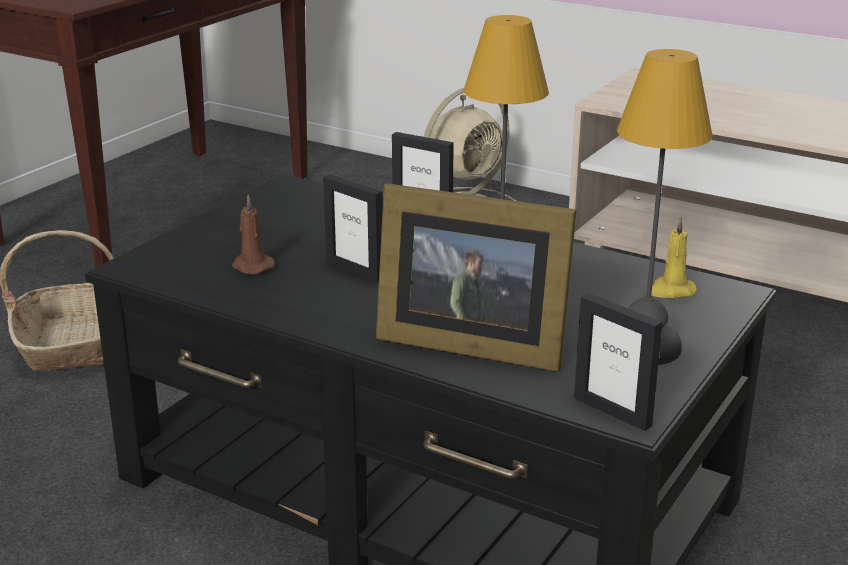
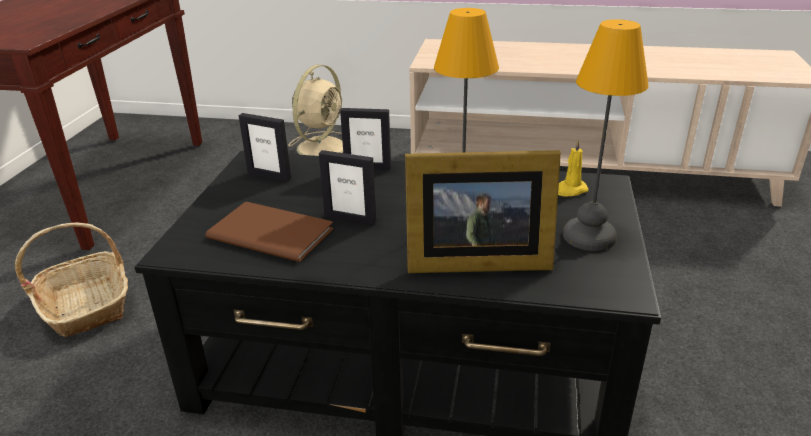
camera: 20 degrees left, 5 degrees up
(251, 266) = (270, 231): brown candle -> brown book
(612, 411) = (612, 293): picture frame -> picture frame (269, 175)

